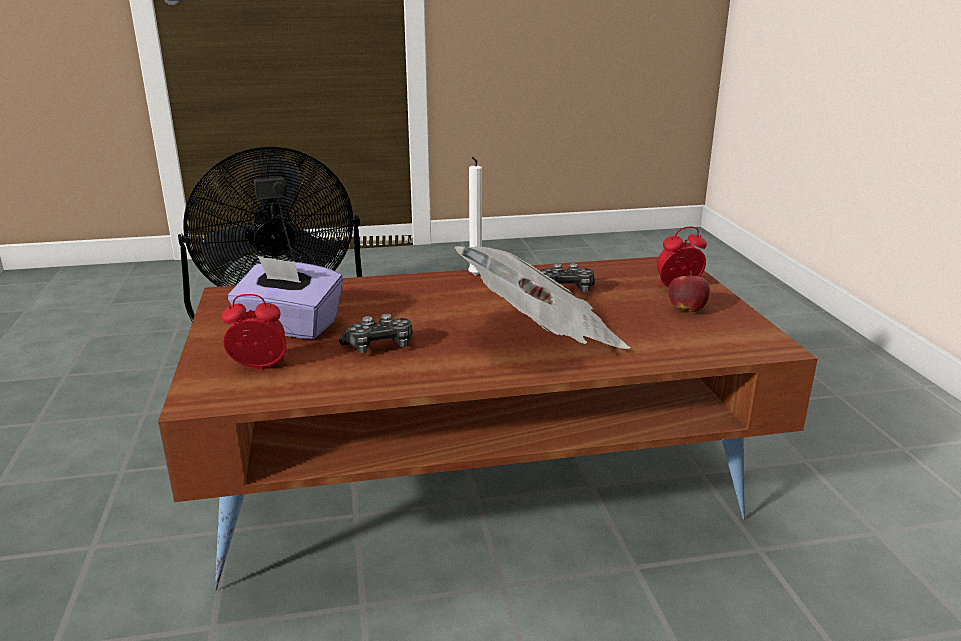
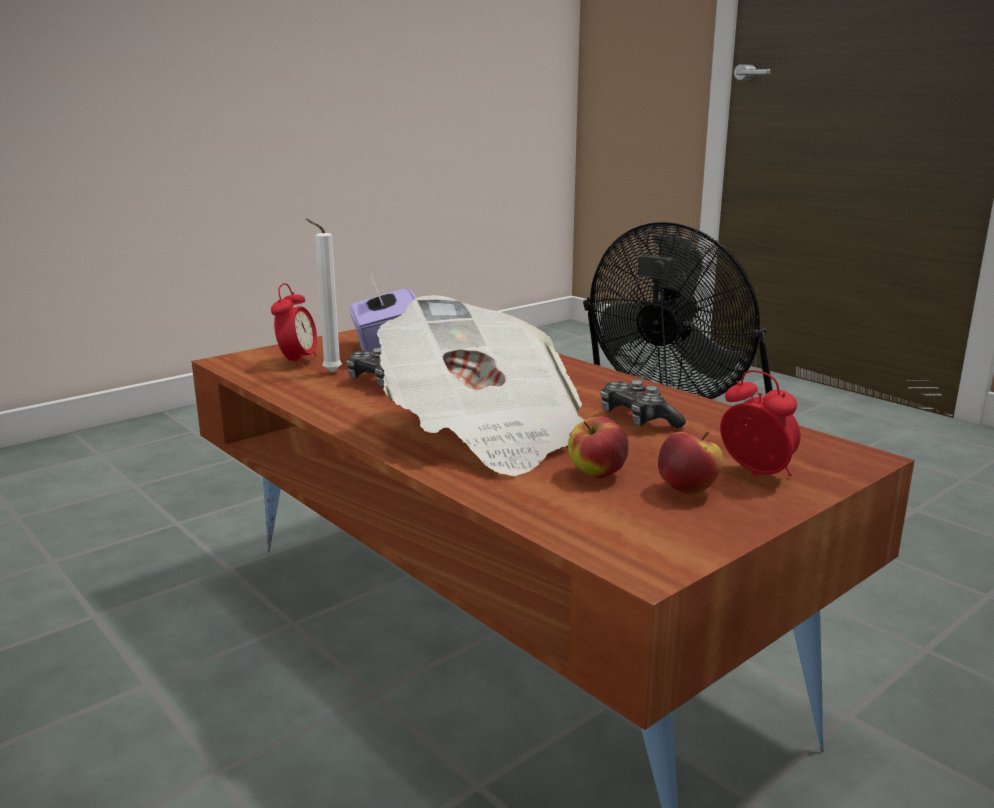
camera: 60 degrees right, 5 degrees down
(260, 368) = (298, 361): alarm clock -> alarm clock turned 45 degrees clockwise
(474, 277) = (604, 378): white candle -> white candle (329, 372)
(645, 325) = (596, 474): none -> apple

